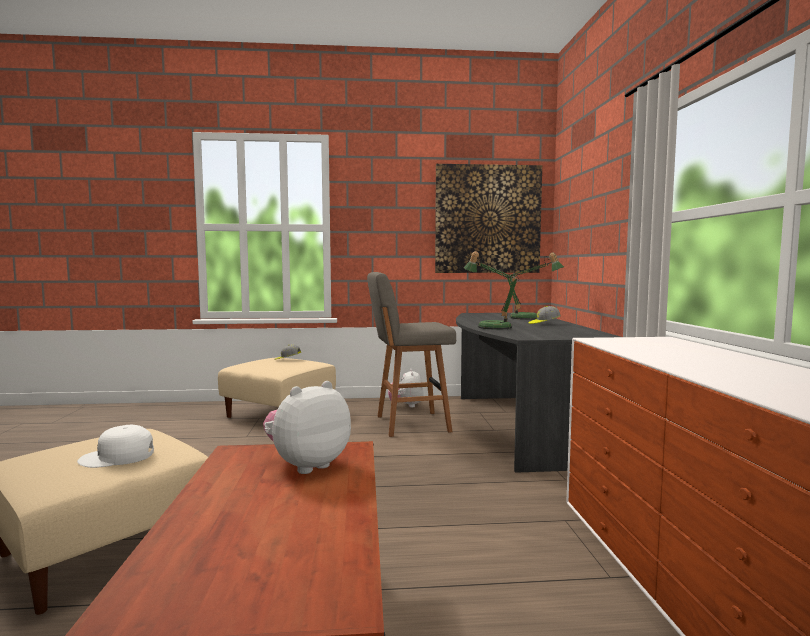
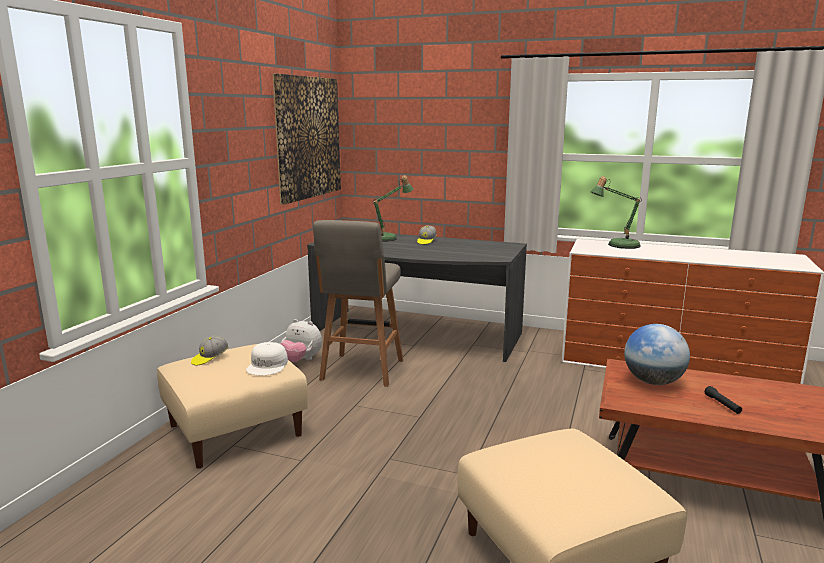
camera: 65 degrees left, 10 degrees up
(118, 457) = (576, 462): white cap -> white cap (268, 365)
(243, 507) = (722, 405): none -> black flashlight
(307, 465) = (653, 382): plush toy -> globe
(490, 326) = (429, 254): table lamp -> table lamp (618, 245)

